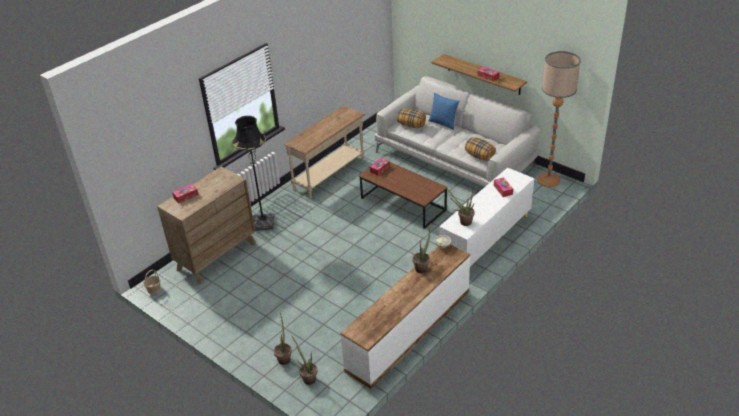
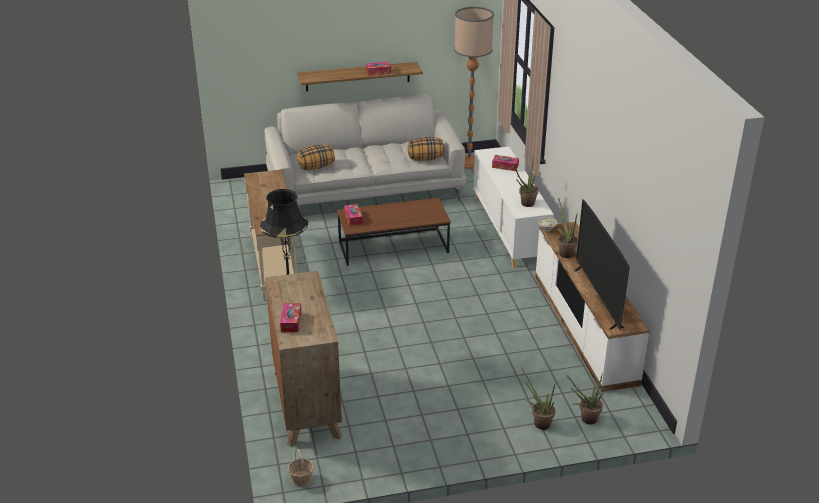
camera: 55 degrees left, 5 degrees down
(382, 307) = (598, 298): none -> television
(443, 123) = (341, 150): blue pillow -> none

